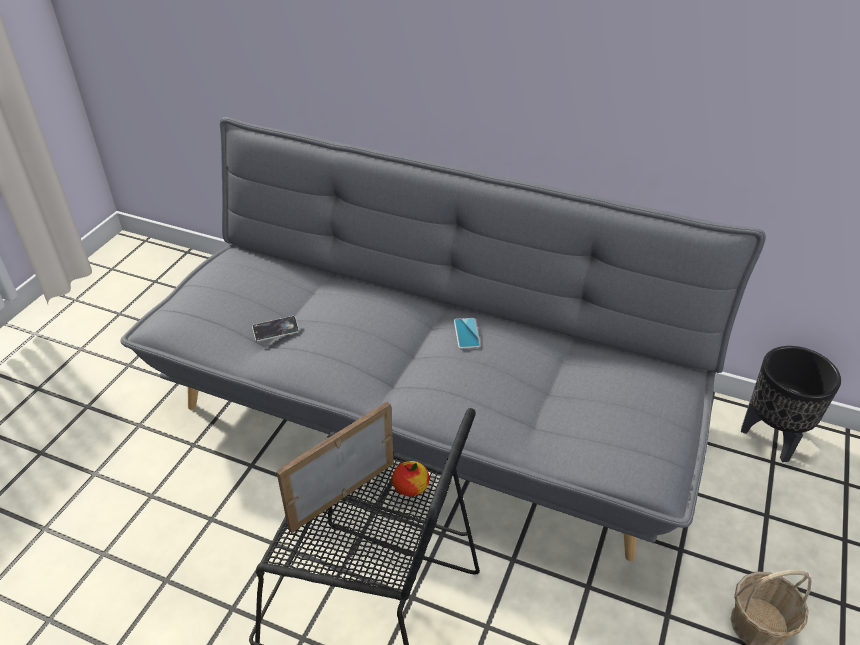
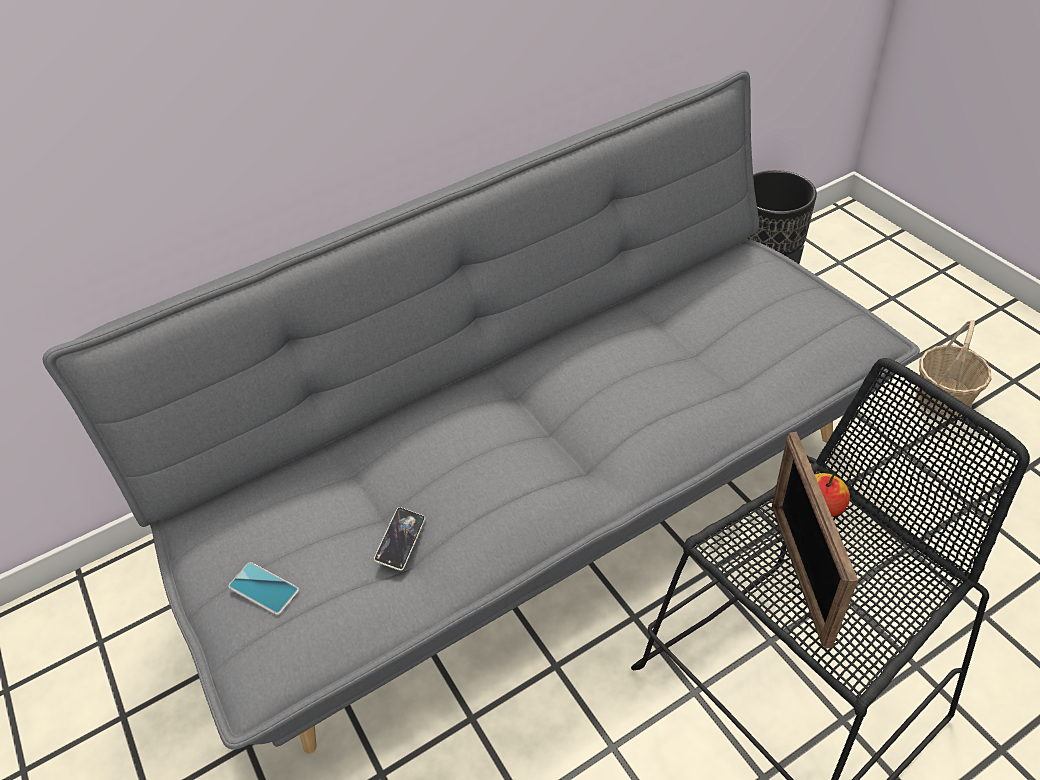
camera: 50 degrees left, 5 degrees up
(467, 334) = (567, 368): phone -> phone (264, 589)

